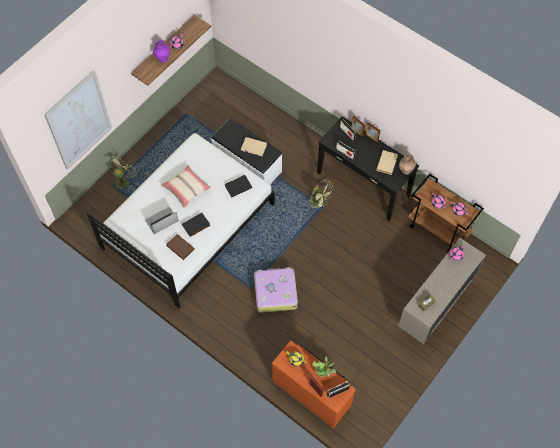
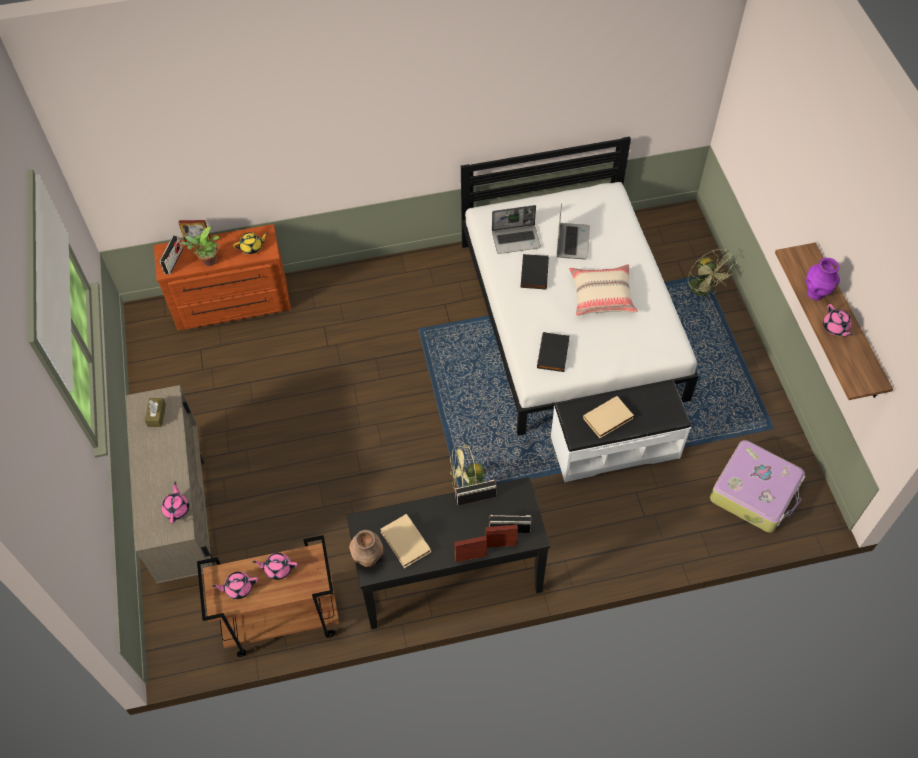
camera: 130 degrees right, 5 degrees down
(78, 120) = (765, 147): picture -> none
(179, 248) = (516, 239): brown book -> laptop
(275, 292) = (388, 350): suitcase -> suitcase (755, 492)

